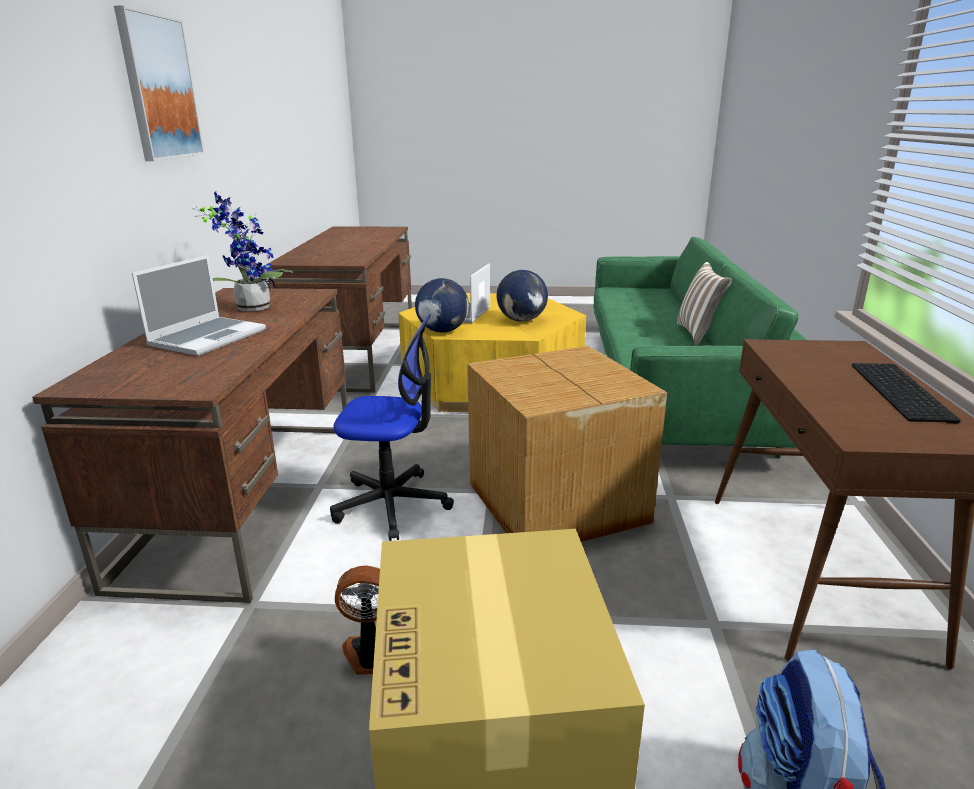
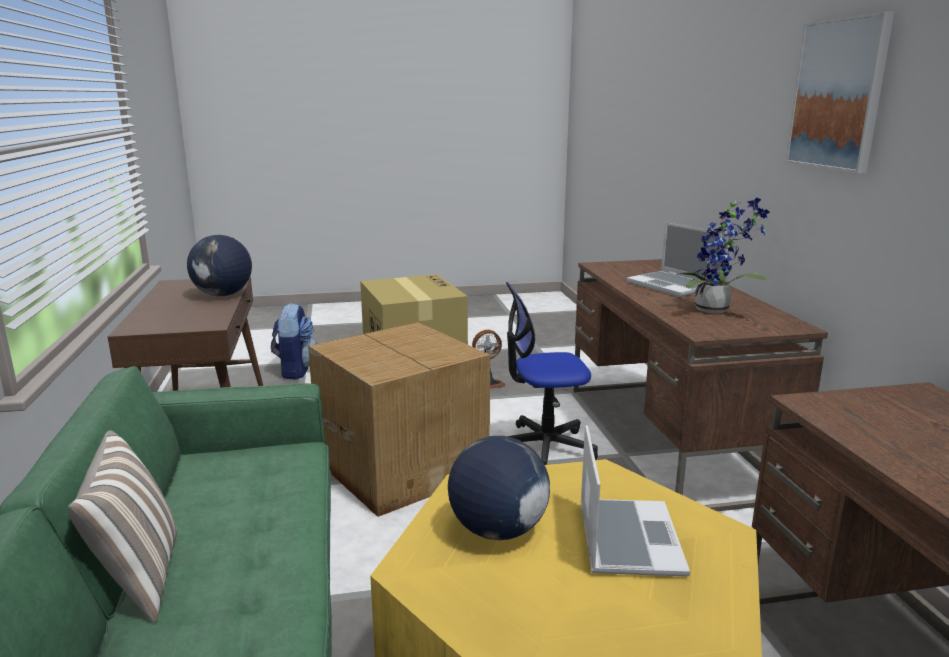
camera: 165 degrees right, 5 degrees down
(208, 337) = (672, 286): laptop -> laptop turned 45 degrees counterclockwise
(442, 331) = (610, 478): globe -> globe (223, 295)
(903, 392) = (164, 300): keyboard -> none

